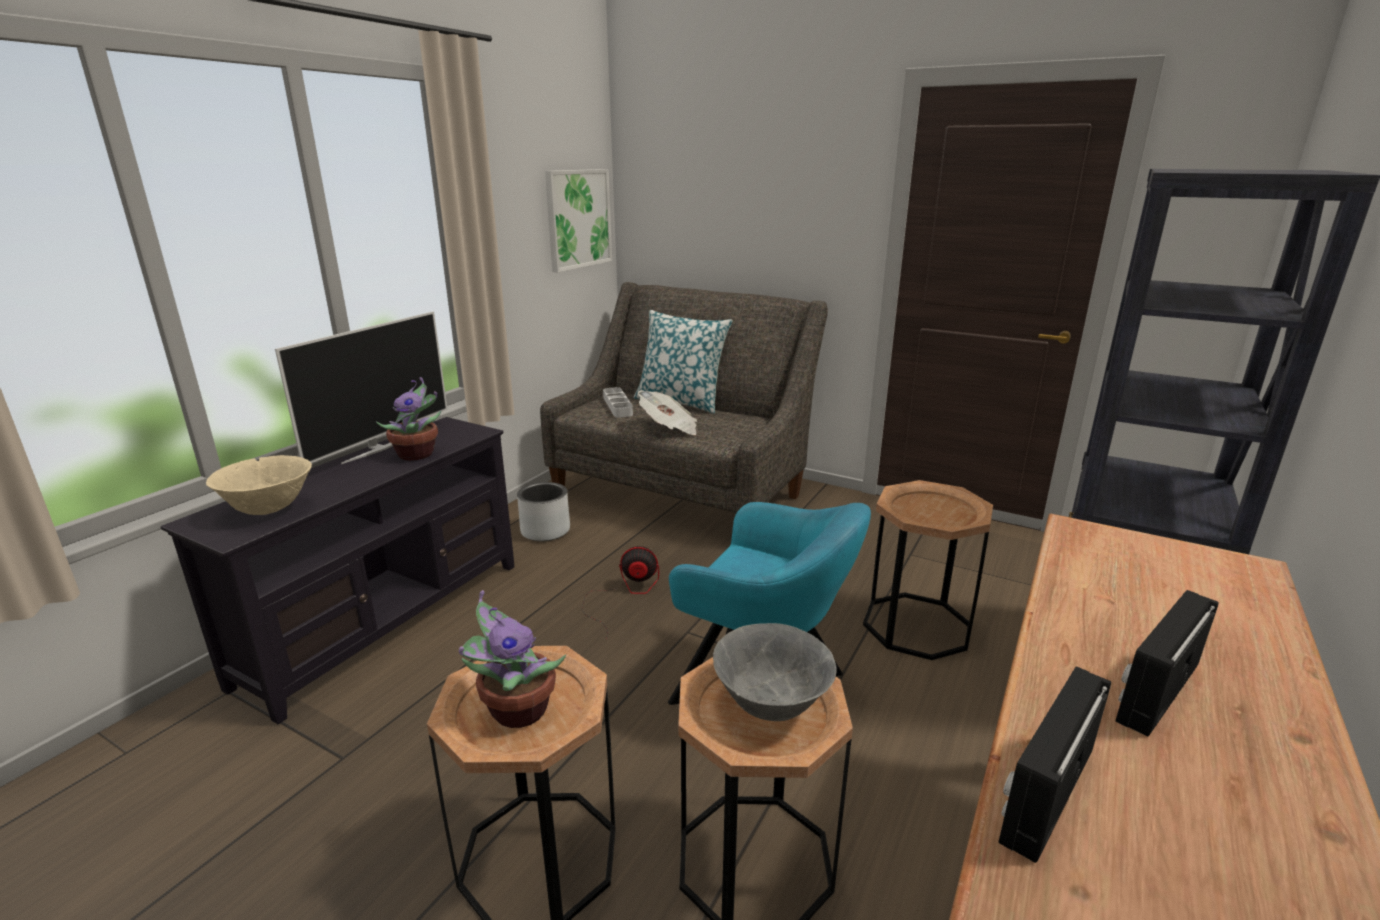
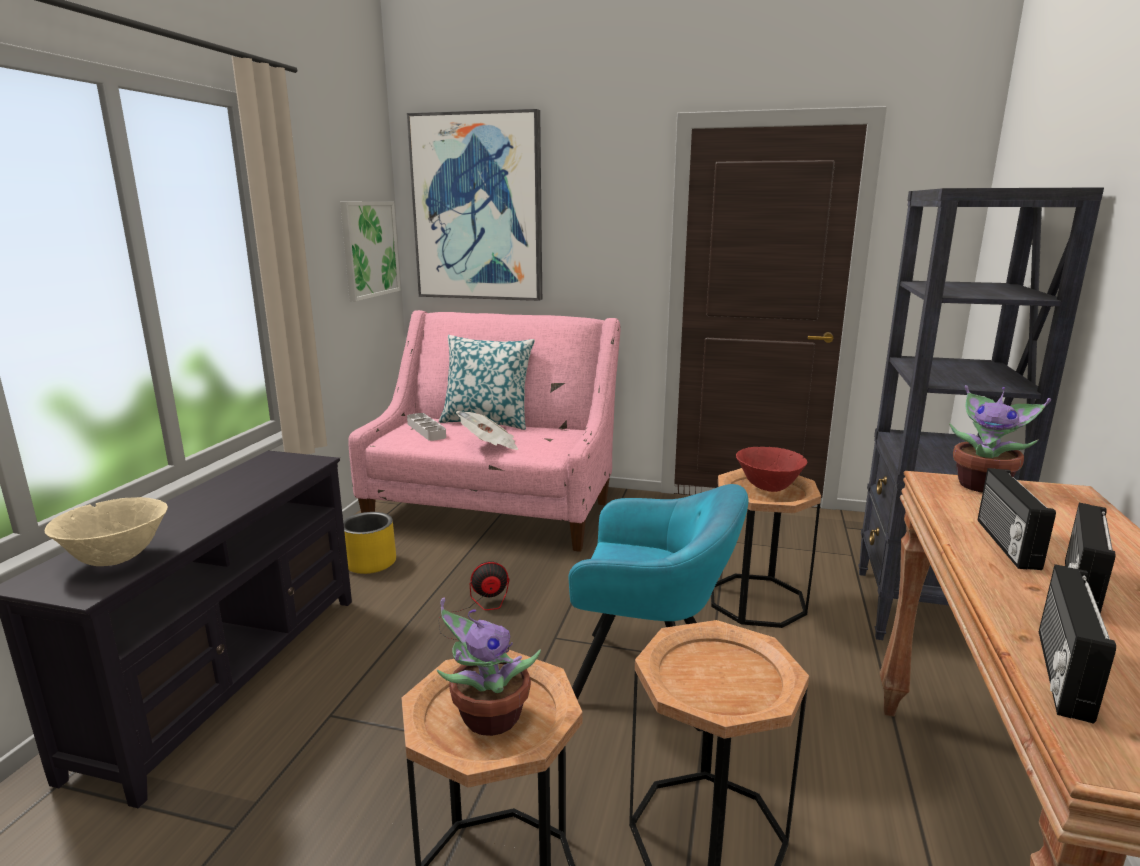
camera: 15 degrees left, 5 degrees down
(378, 448) = (210, 486): television -> none
(418, 454) = (261, 488): potted plant -> potted plant (983, 485)
(546, 531) = (370, 563): grey planter -> yellow planter
(682, 489) = (494, 508): grey sofa -> pink sofa
(690, 176) = (478, 208): none -> picture
(771, 707) = (726, 672): grey bowl -> none
(937, 507) = (768, 488): none -> red bowl
(1103, 621) = (1004, 543): none -> radio

